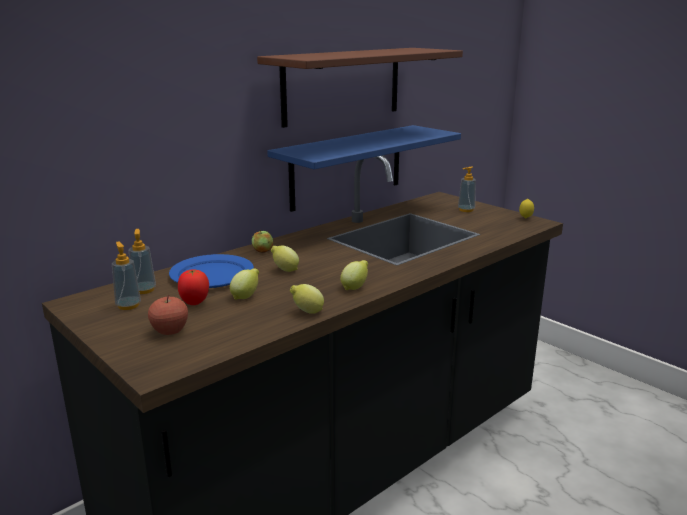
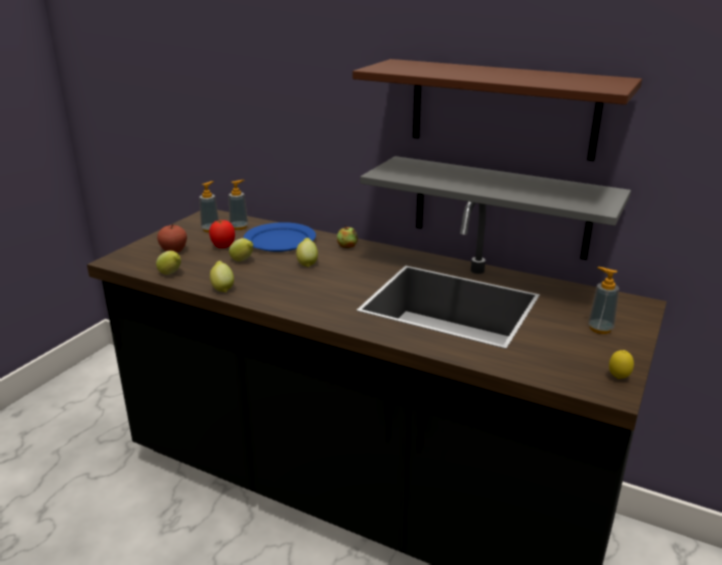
camera: 70 degrees right, 5 degrees up
(347, 167) = (500, 207): blue shelf -> grey shelf
(355, 287) = (284, 299): lemon -> lemon (171, 274)

